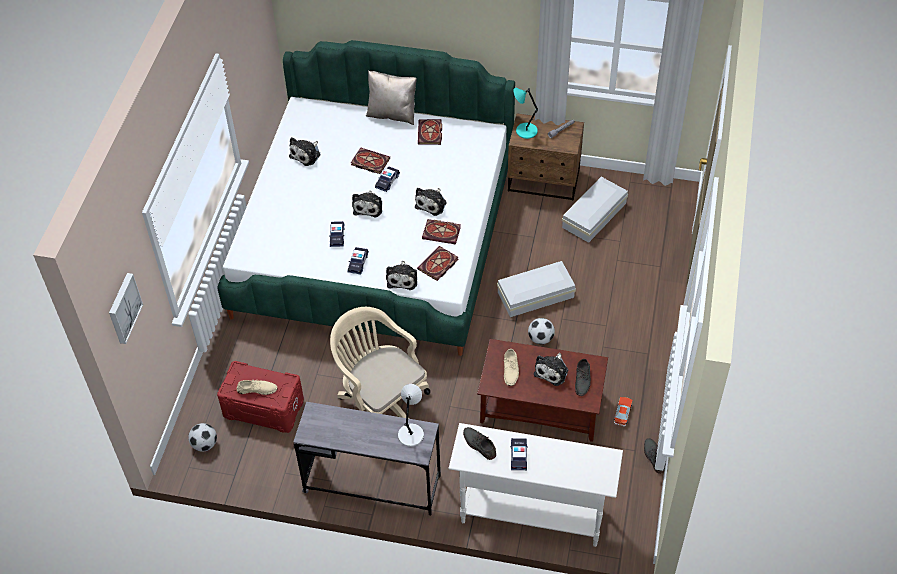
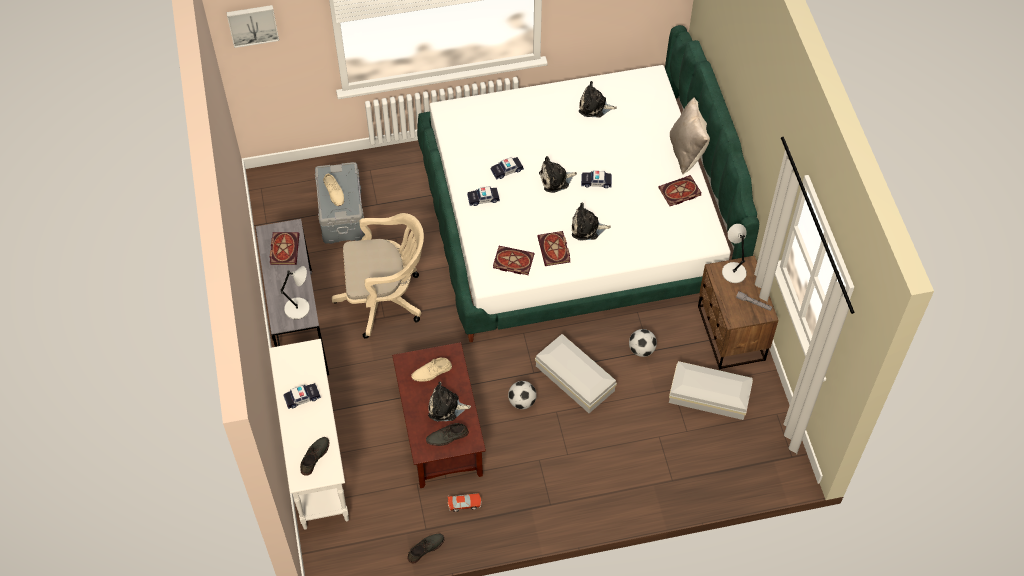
camera: 65 degrees right, 5 degrees up
(204, 444) = (287, 189): football -> football (641, 350)
(264, 407) = (343, 214): red storage box -> grey storage box
(369, 162) = (613, 158): book -> book (284, 248)
(381, 404) = (385, 299): beige office chair -> beige office chair turned 60 degrees clockwise
(402, 278) = (482, 240): plush toy -> none
(479, 444) = (302, 362): grey shoe -> grey shoe (314, 456)
(525, 131) = (733, 271): turquoise table lamp -> grey table lamp

